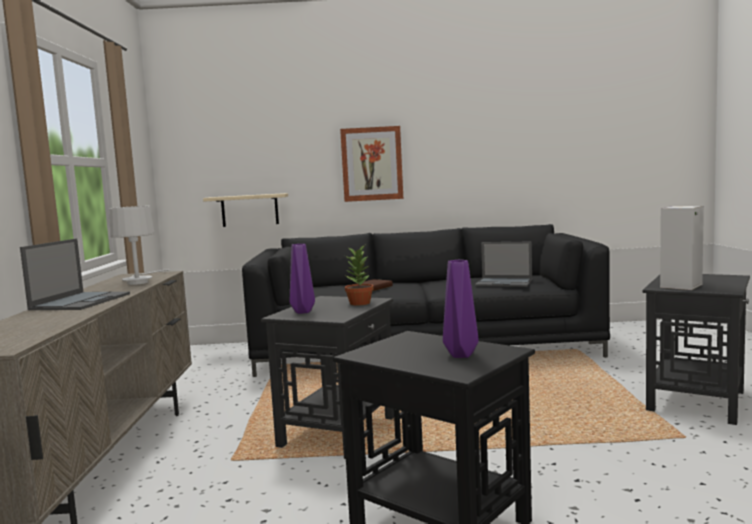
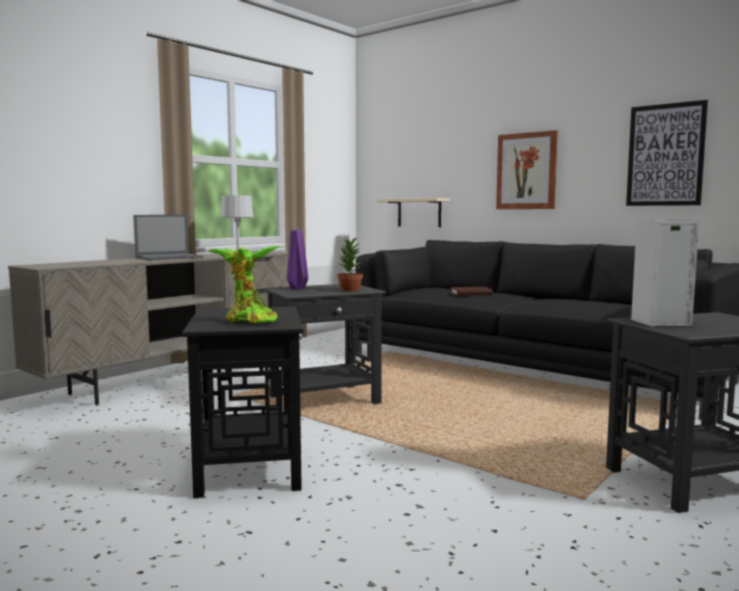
camera: 40 degrees right, 0 degrees up
(459, 355) = (248, 321): purple vase -> potted plant
(495, 149) = (665, 155): none -> picture
(504, 283) = (598, 307): laptop -> none

